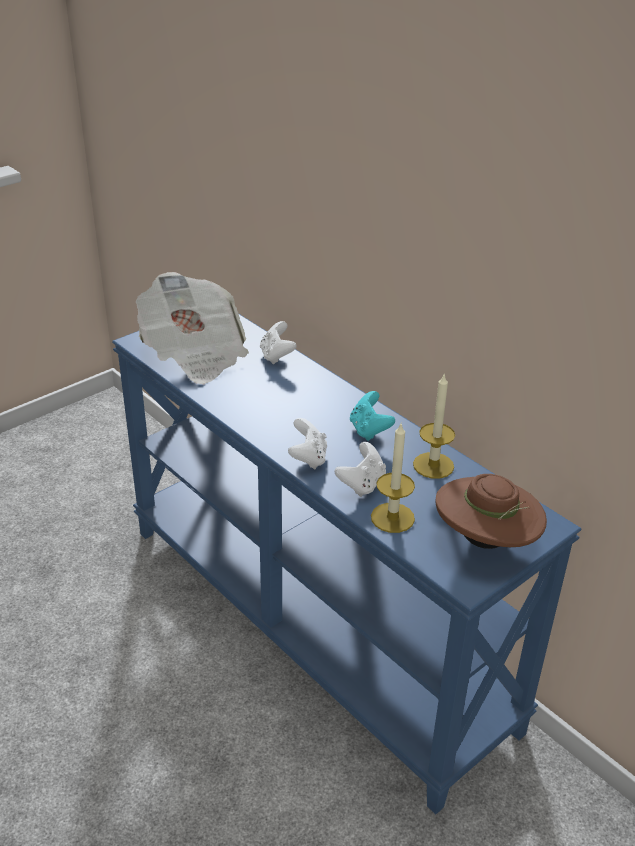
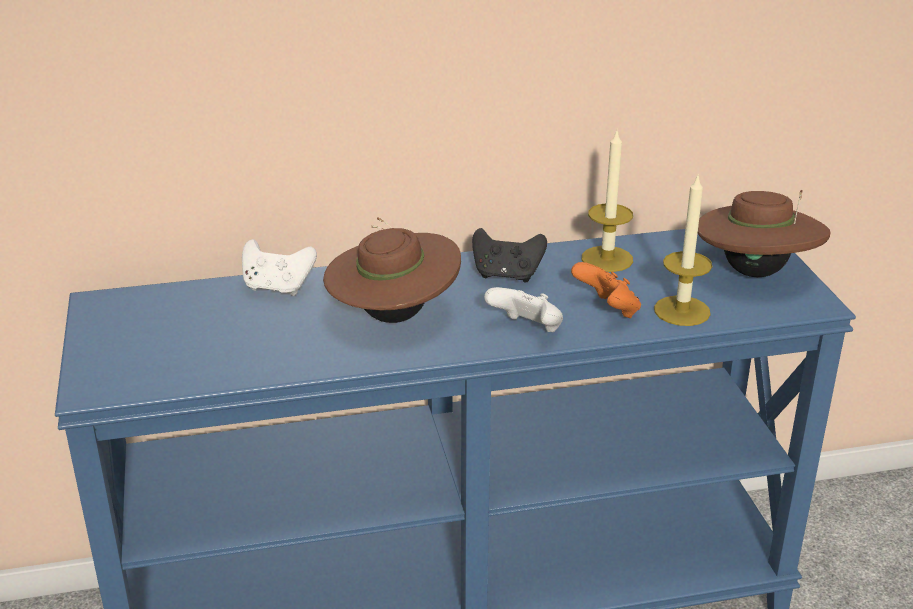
camera: 60 degrees left, 5 degrees down
(194, 353) = (191, 348): newspaper -> none
(282, 404) = (393, 315): none -> brown hat
(362, 484) = (607, 311): white game controller -> orange game controller
(369, 430) = (507, 275): turquoise game controller -> black game controller

